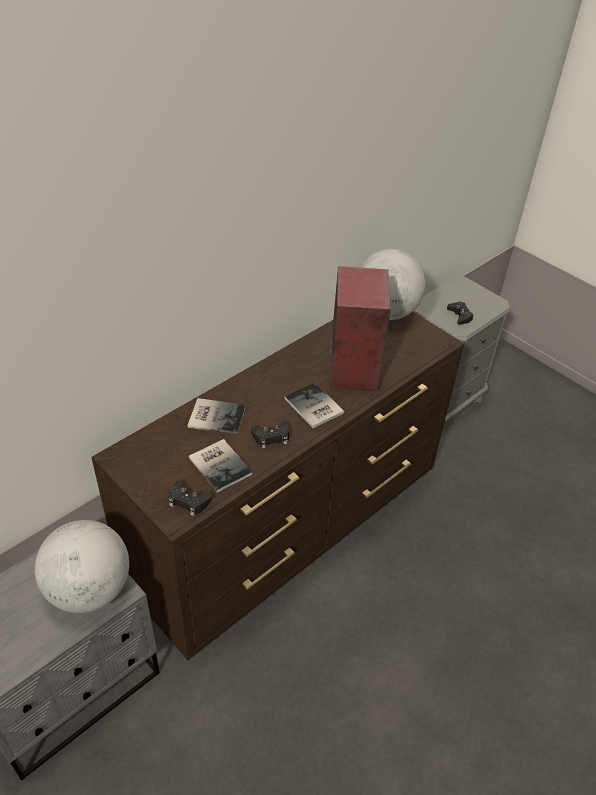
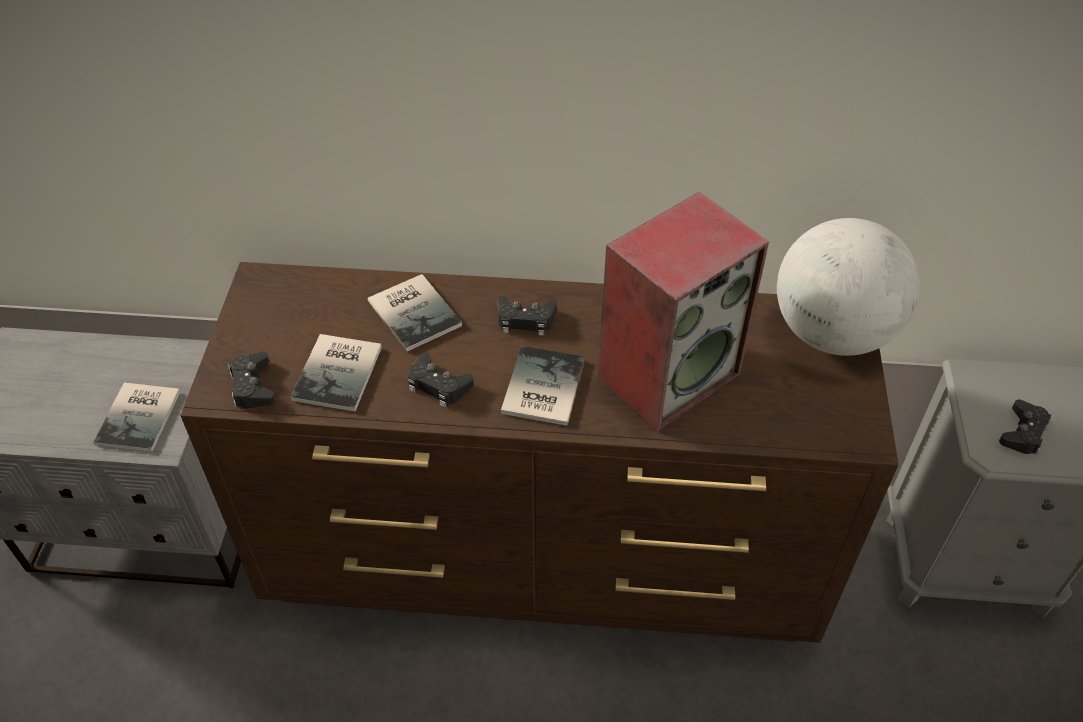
camera: 50 degrees right, 5 degrees up
(89, 589) = (141, 416): globe -> book
(268, 386) = (525, 320): none -> black game controller

